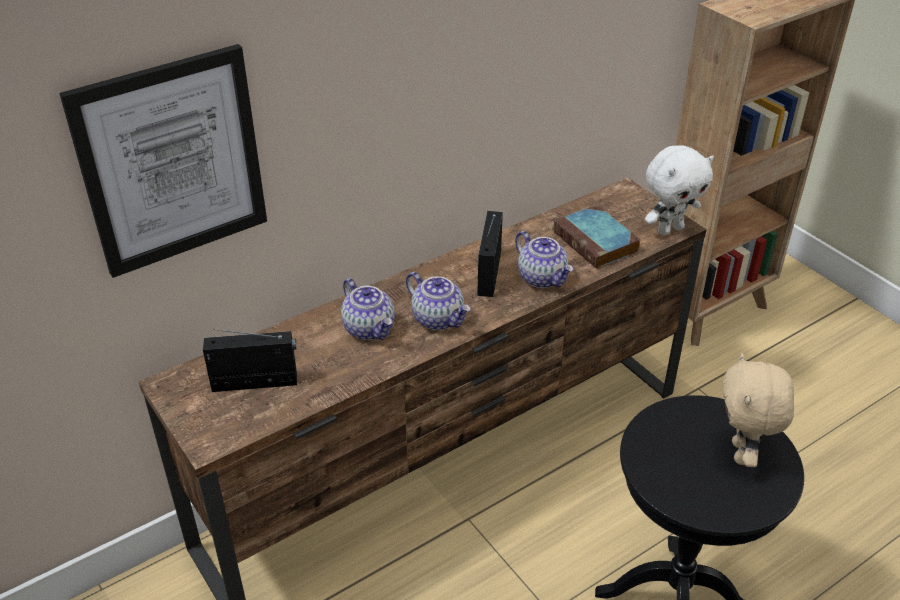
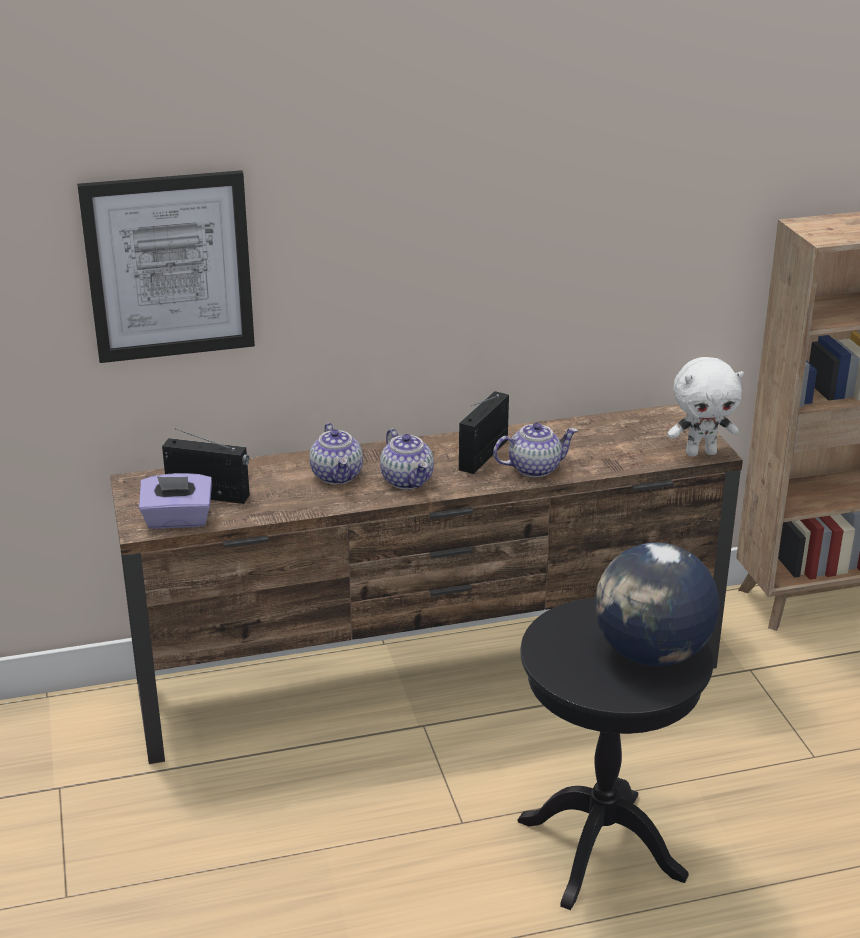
camera: 20 degrees right, 10 degrees down
(240, 423) = (178, 520): none -> purple tissue box
(542, 278) = (534, 468): teapot -> teapot turned 90 degrees counterclockwise
(597, 242) = (613, 450): book -> none
(742, 454) = (652, 654): beige plush toy -> globe

